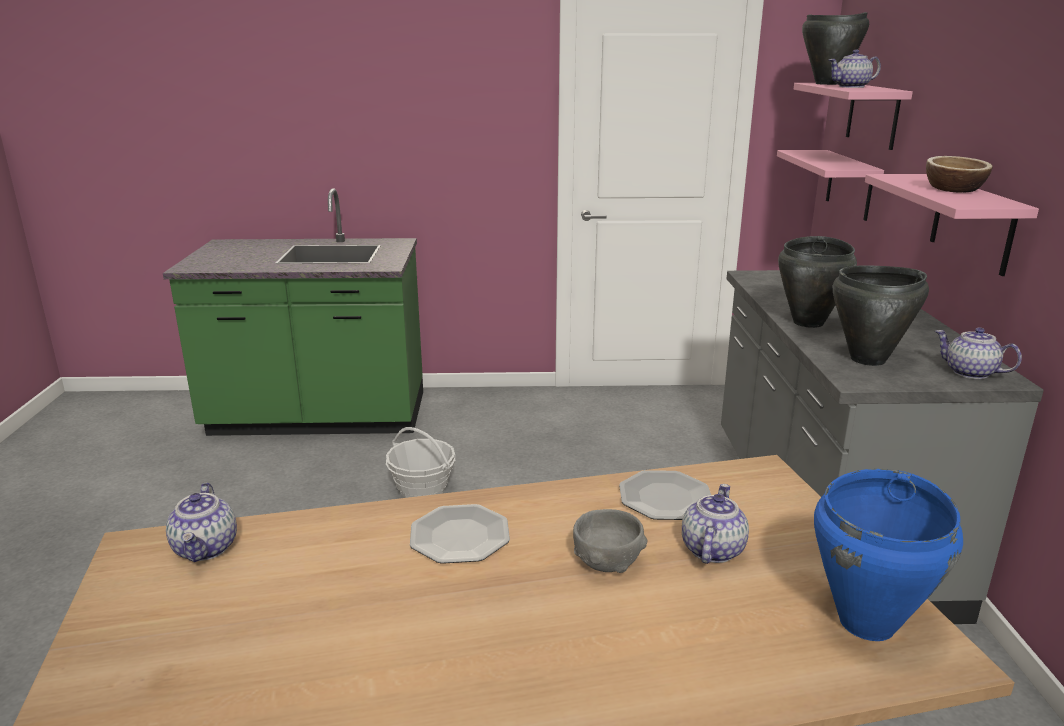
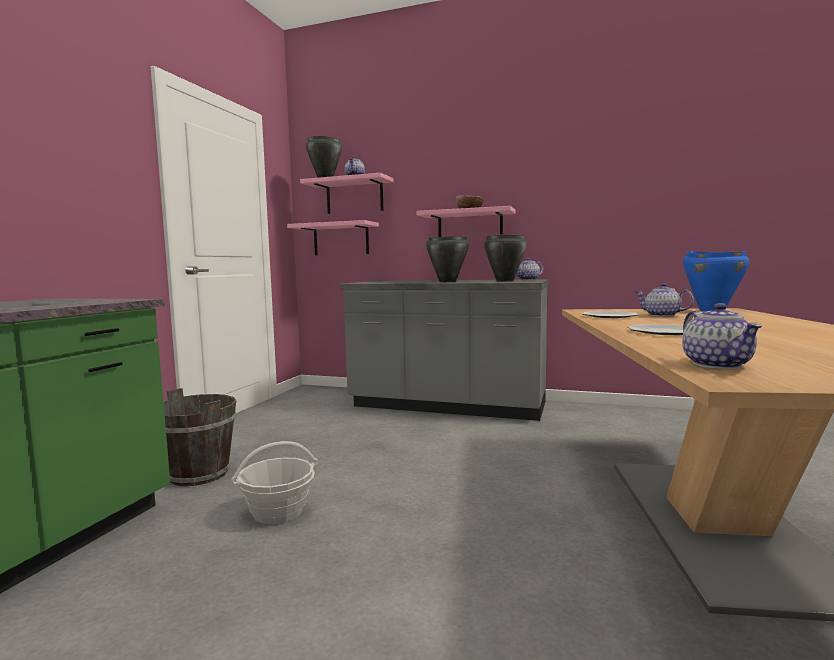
camera: 70 degrees left, 15 degrees down
(206, 548) = (718, 364): teapot -> teapot turned 75 degrees clockwise
(476, 427) = (199, 474): none -> brown bucket
(607, 563) = (682, 321): grey bowl -> none

